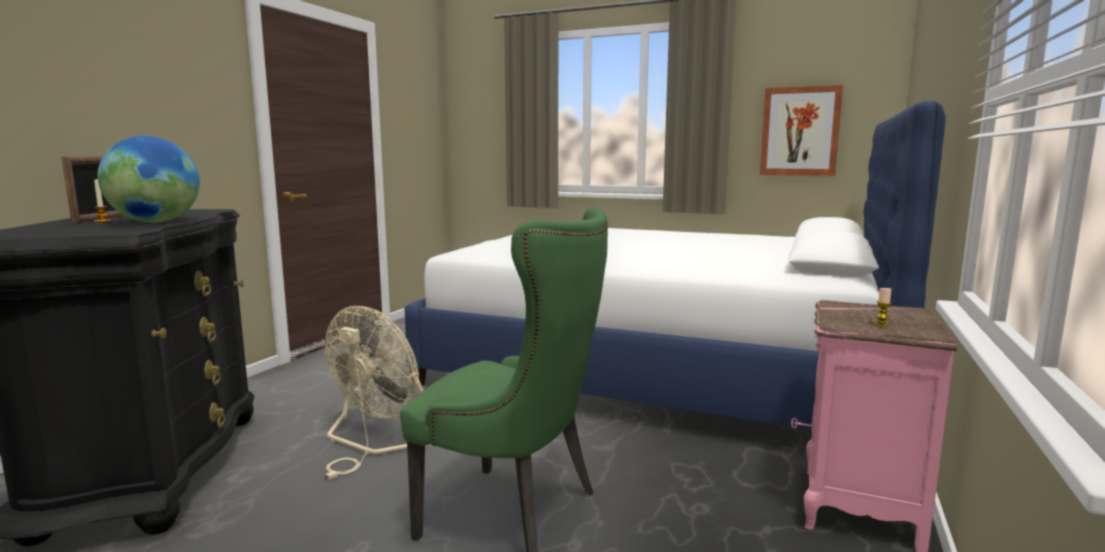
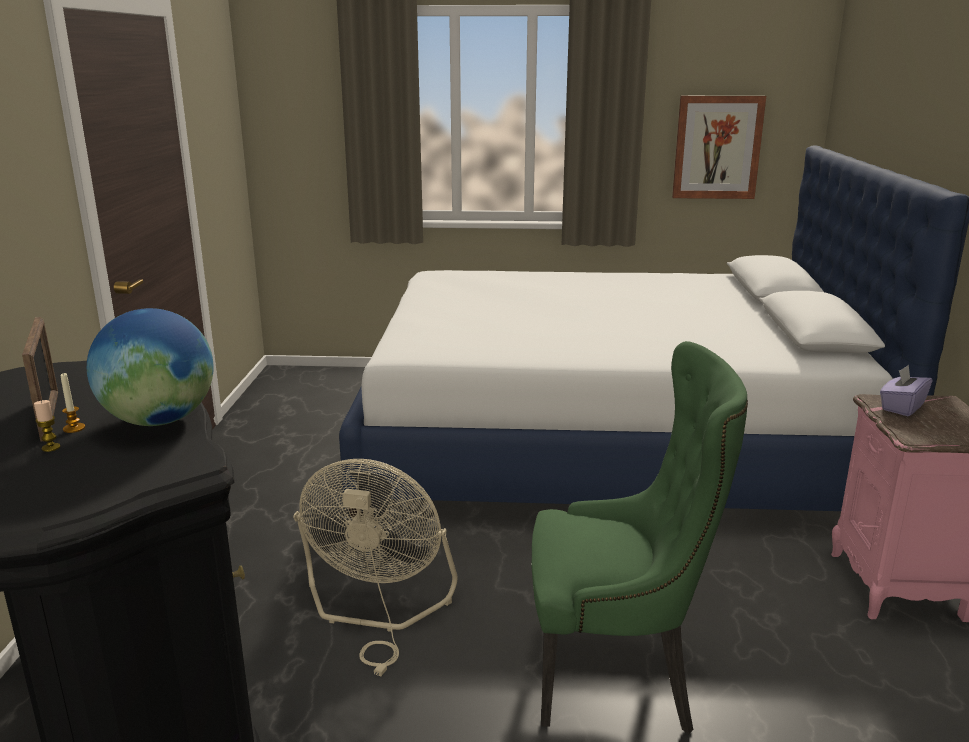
camera: 20 degrees left, 10 degrees up
(856, 309) = (901, 407): none -> purple tissue box
(881, 325) = (945, 431): candle -> candle (51, 447)

